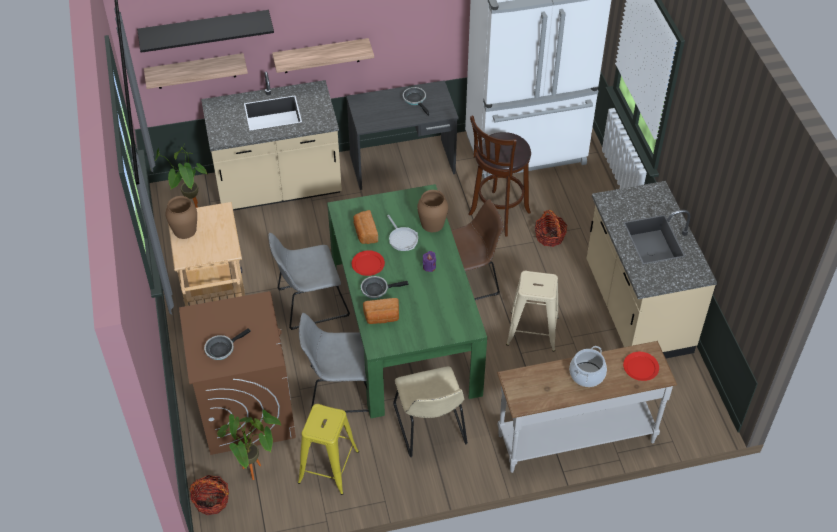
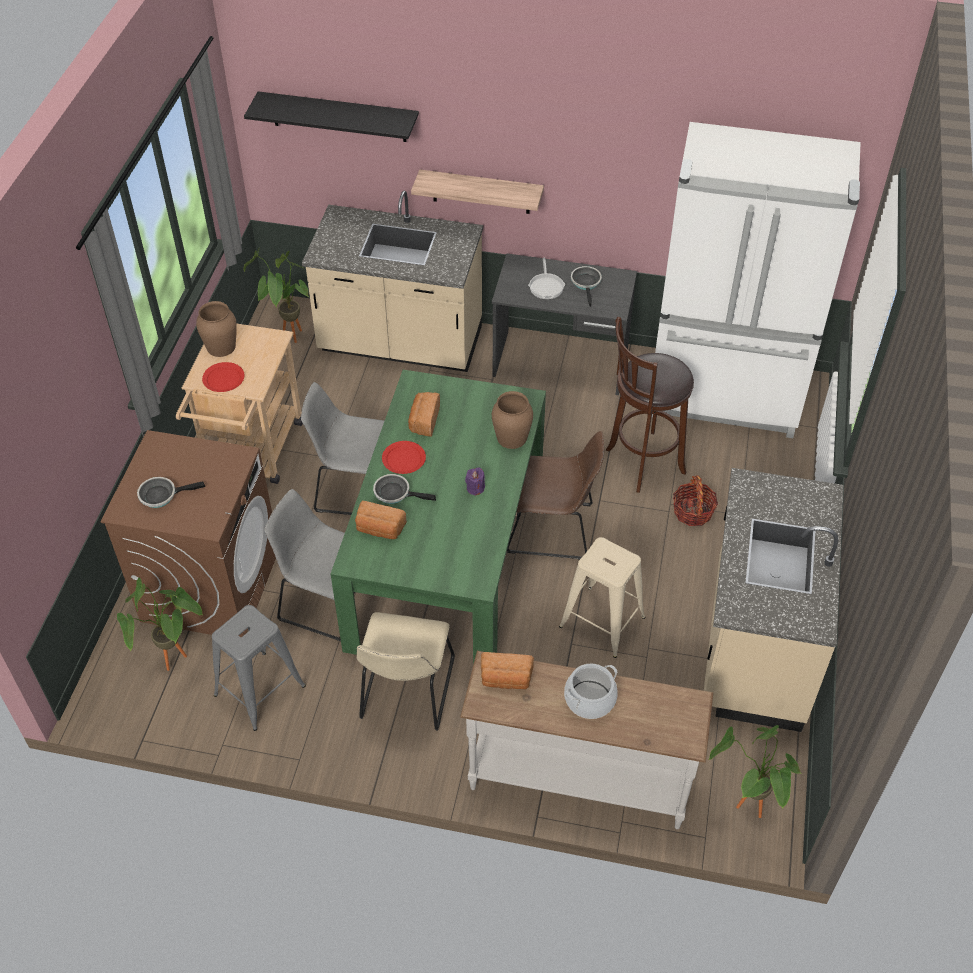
camera: 25 degrees right, 0 degrees up
(195, 71) = (324, 167): shelf -> none
(211, 500) = (108, 675): basket -> none
(328, 467) = (259, 690): yellow stool -> grey stool
(402, 239) = (464, 443): frying pan -> frying pan (546, 286)
(527, 382) = (506, 679): none -> bread
(640, 367) = (667, 718): red plate -> red plate (223, 378)
(688, 415) = (747, 811): none -> potted plant

